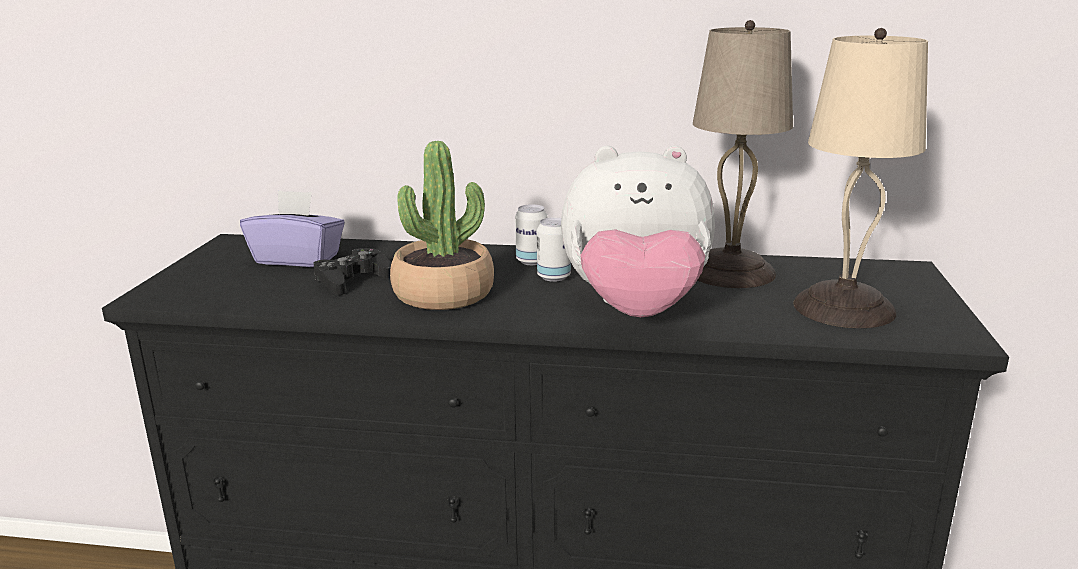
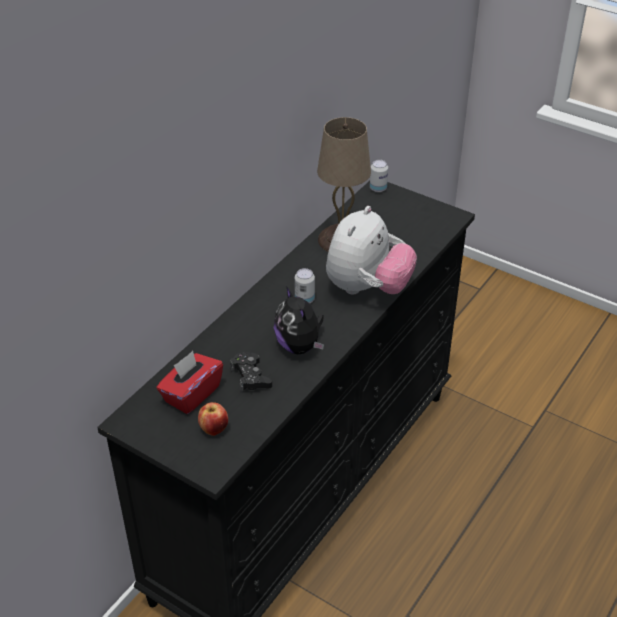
camera: 65 degrees left, 20 degrees up
(233, 282) = (214, 429): none -> apple
(298, 259) = (191, 394): purple tissue box -> red tissue box
(443, 294) = (299, 346): potted plant -> plush toy
(532, 261) = (274, 300): can -> can (378, 188)
(846, 308) = (407, 228): beige table lamp -> none

